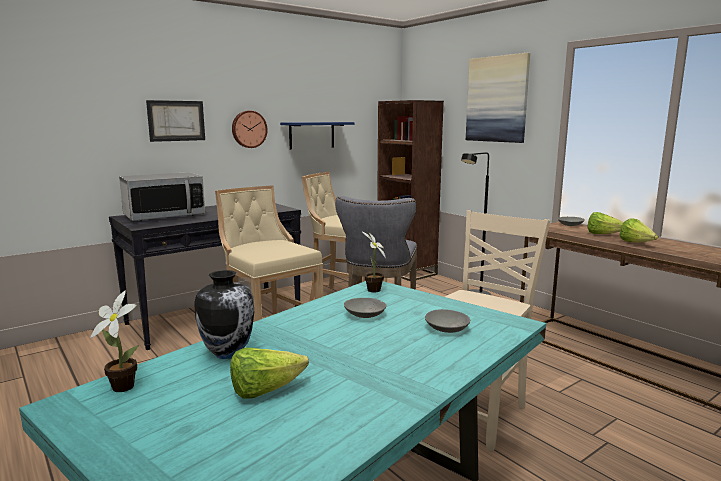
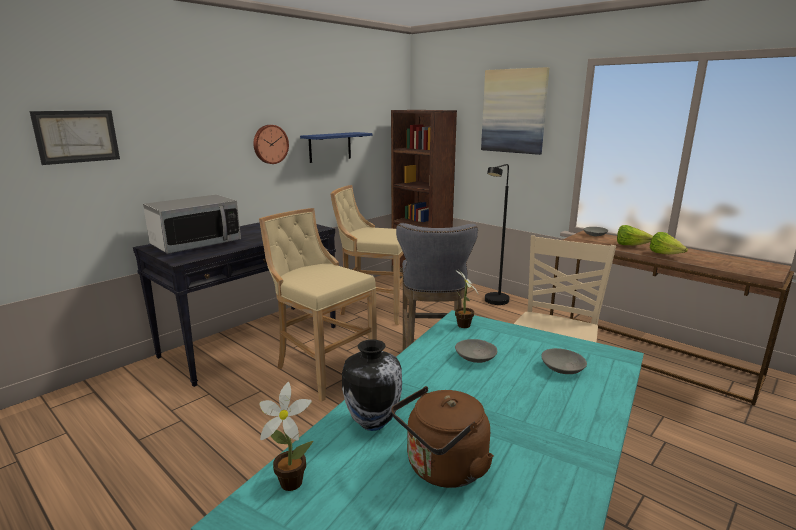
camera: 10 degrees left, 5 degrees up
(176, 120) = (197, 139): picture -> picture (77, 136)
(265, 391) = (443, 469): lettuce -> brown kettle

